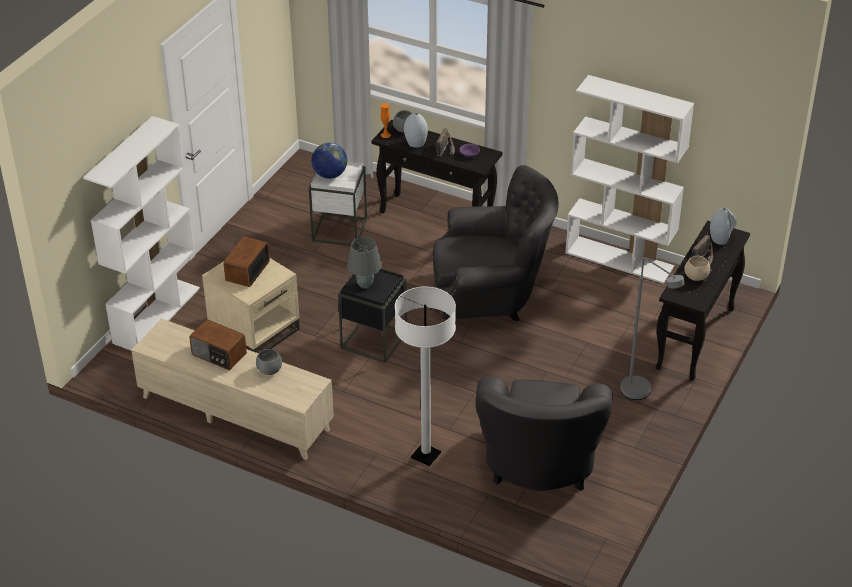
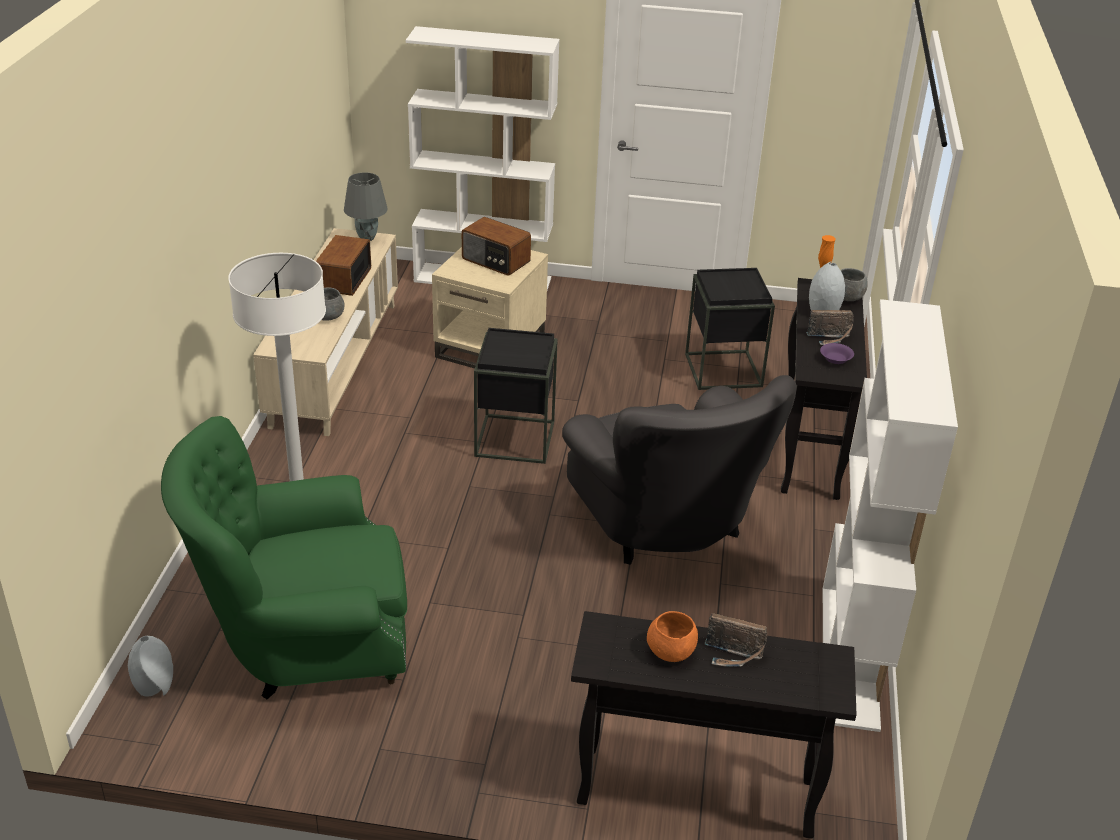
camera: 70 degrees right, 5 degrees down
(246, 271) = (495, 261): radio -> radio turned 150 degrees counterclockwise
(330, 175) = (728, 280): globe -> none
(340, 230) = (723, 370): white side table -> black side table
(365, 285) = (510, 345): grey table lamp -> grey table lamp (366, 238)
(539, 467) = (304, 642): grey armchair -> green armchair
(642, 394) = (515, 738): grey floor lamp -> none
(696, 277) = (670, 652): beige bowl -> orange bowl
(720, 239) = (807, 672): grey vase -> grey vase (155, 687)

